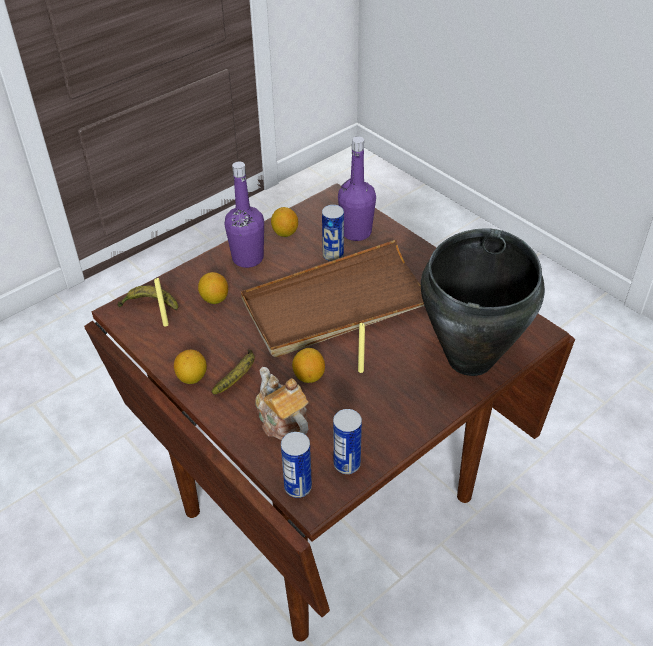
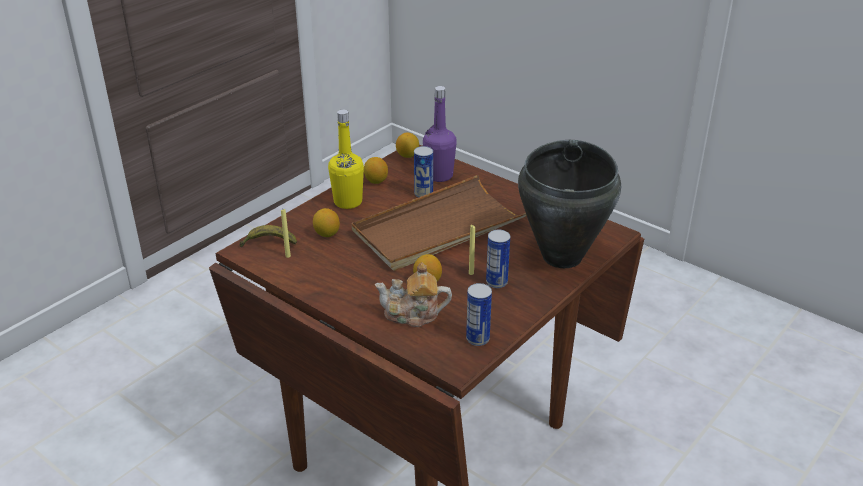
camera: 10 degrees left, 10 degrees down
(192, 378) = (324, 292): lemon -> lemon (407, 155)
(238, 377) = (365, 287): banana -> none
(248, 258) = (348, 202): purple bottle -> yellow bottle
(282, 421) = (413, 315): teapot -> teapot turned 45 degrees counterclockwise
(298, 487) = (440, 359): can -> can (496, 282)

